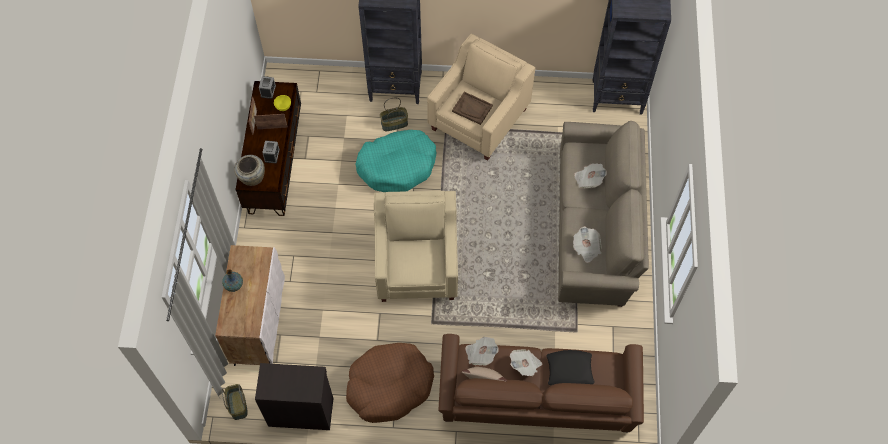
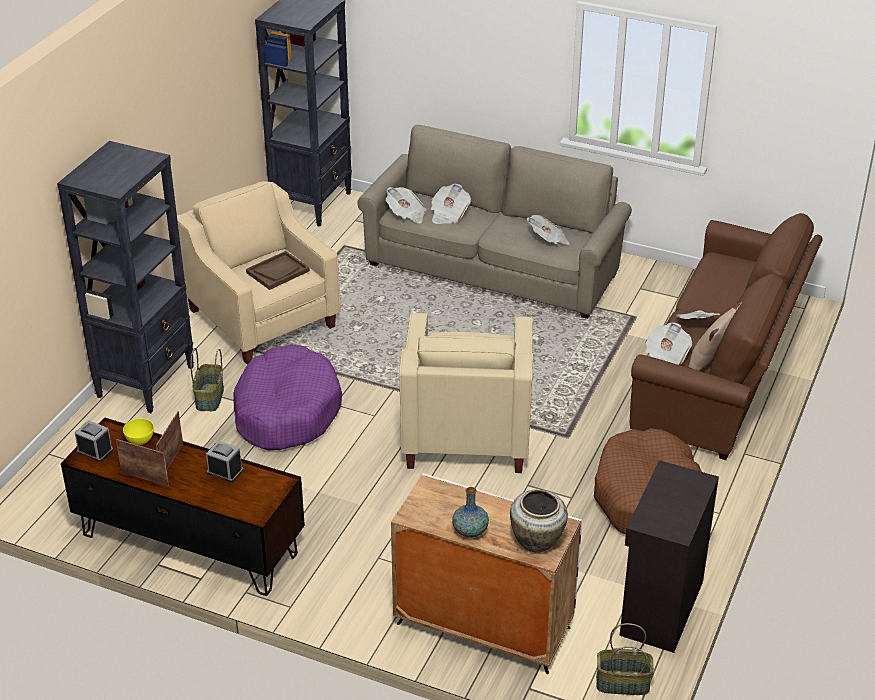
camera: 70 degrees left, 25 degrees down
(252, 178) = (255, 503): beige vase -> beige vase (537, 542)
(397, 166) = (286, 411): turquoise dog bed -> purple dog bed
(417, 265) = (466, 429): beige armchair -> beige armchair turned 105 degrees counterclockwise
(569, 371) = (717, 293): black pillow -> none
(577, 155) = (406, 214): none -> newspaper

